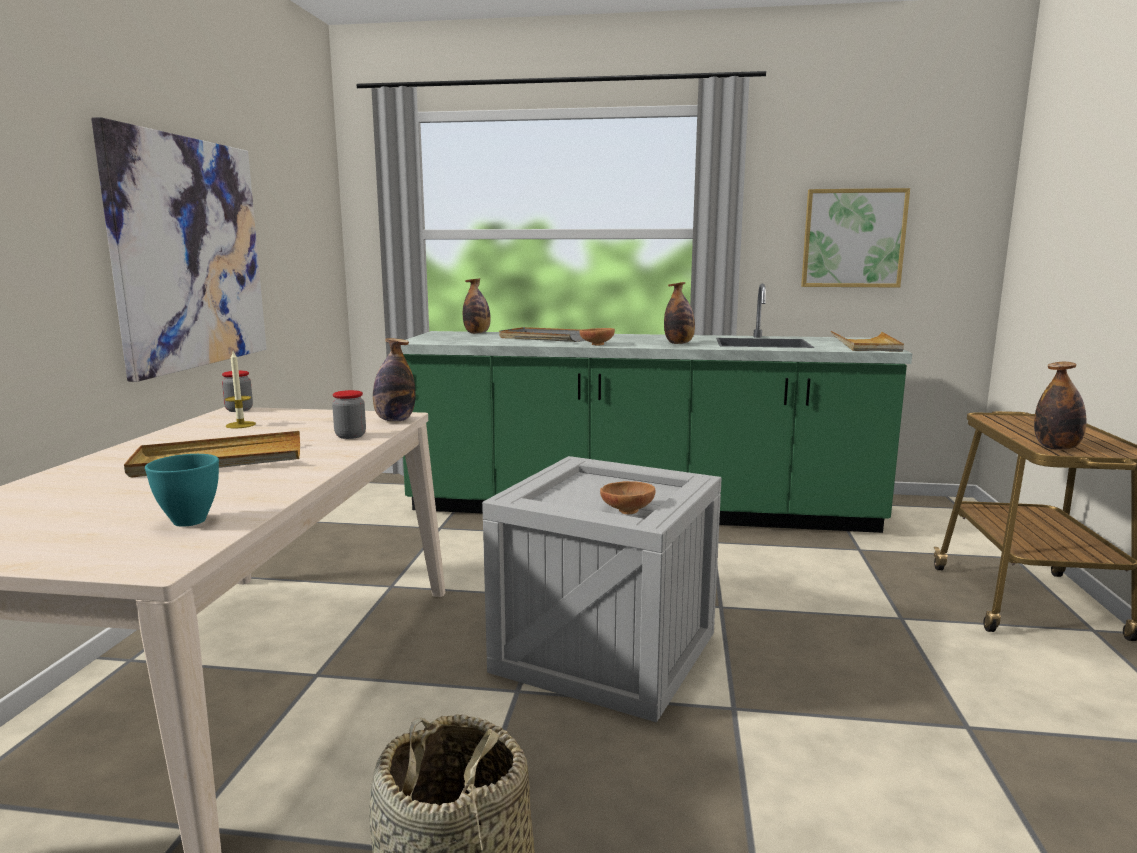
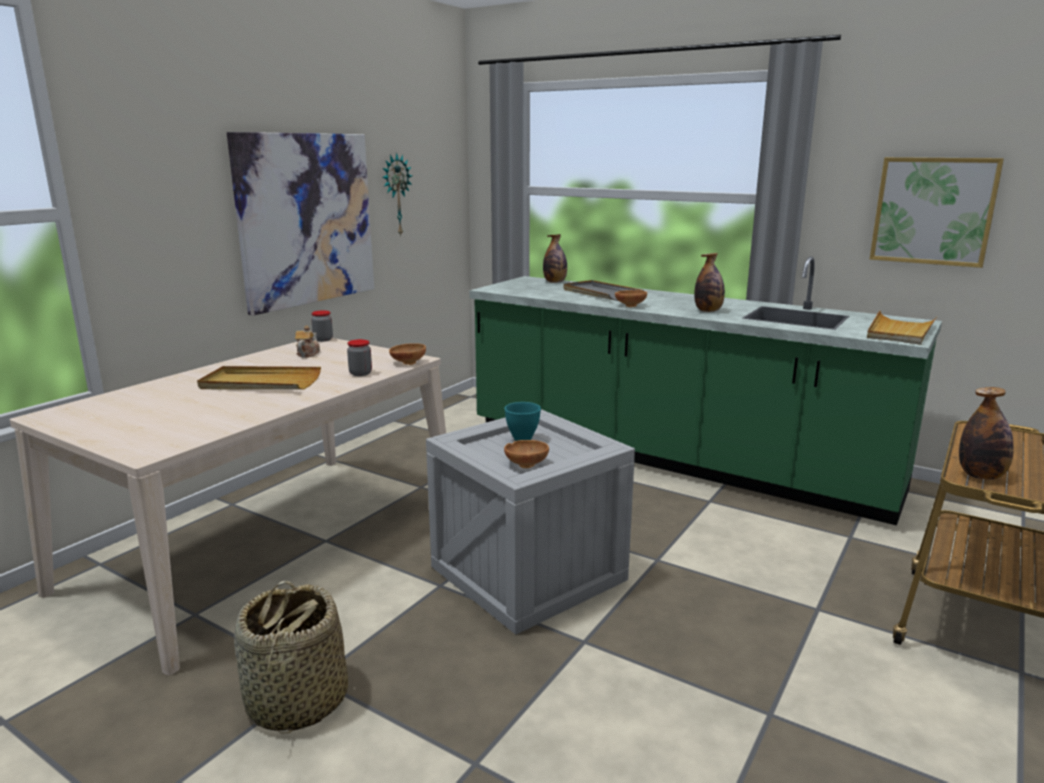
camera: 25 degrees right, 5 degrees up
(191, 521) = (194, 427): turquoise bowl -> turquoise bowl (523, 439)
(240, 425) = (307, 354): candle -> teapot
(278, 233) = (395, 195): none -> wall clock
(395, 420) = (407, 363): bottle -> brown bowl

